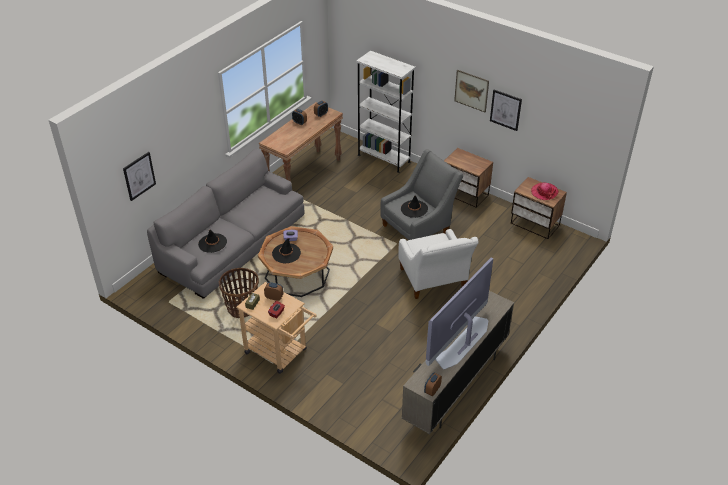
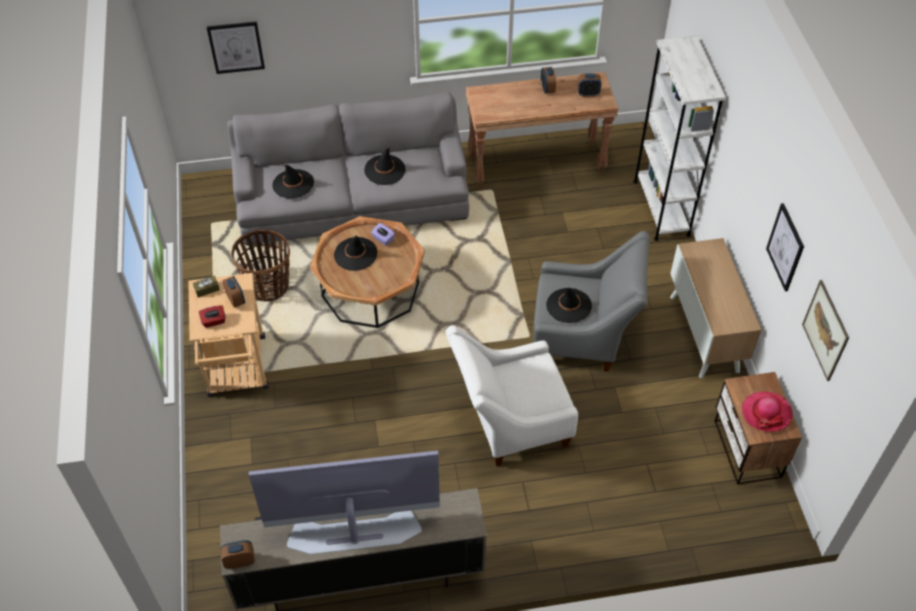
camera: 45 degrees right, 10 degrees up
(252, 209) = (385, 170): none -> black hat
(434, 281) = (509, 423): white armchair -> white armchair turned 45 degrees clockwise
(465, 194) = (705, 333): nightstand -> cabinet
(471, 90) = (764, 184): picture -> picture (825, 330)

